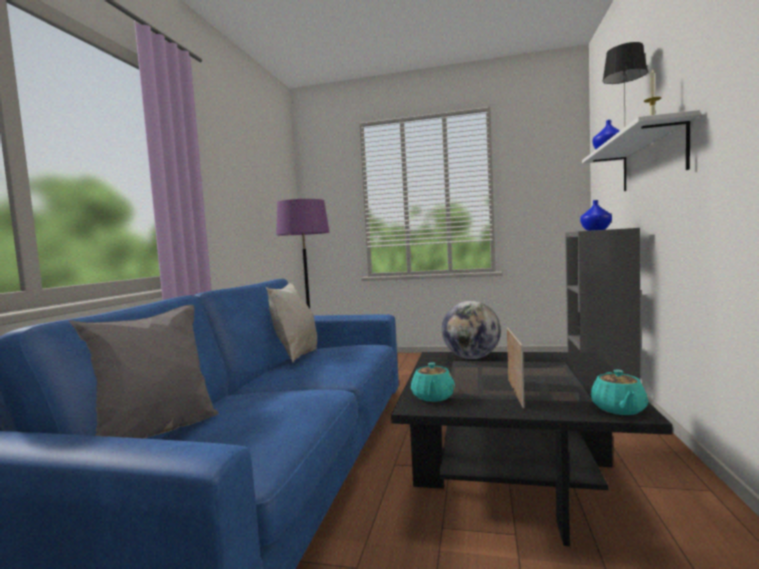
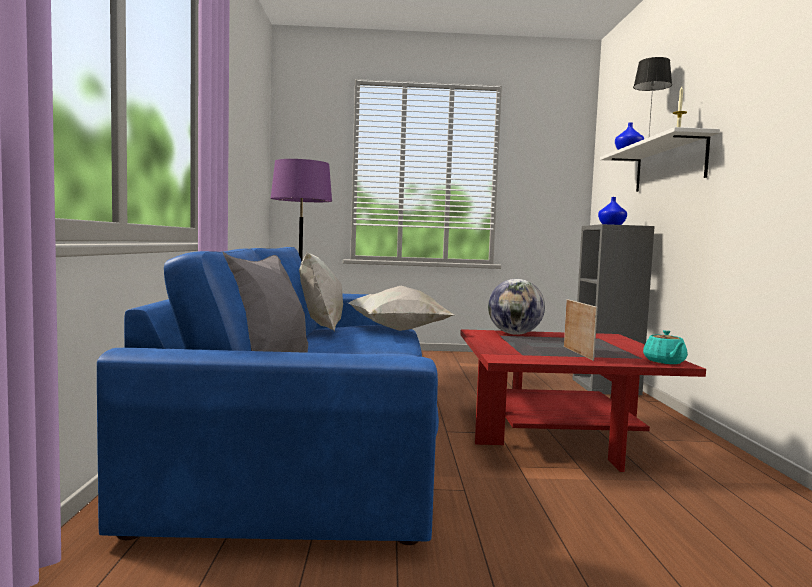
camera: 15 degrees left, 0 degrees up
(363, 355) = (399, 331): none -> white pillow
(433, 397) = (511, 354): turquoise teapot -> none
(514, 475) = (559, 436): black coffee table -> red coffee table

